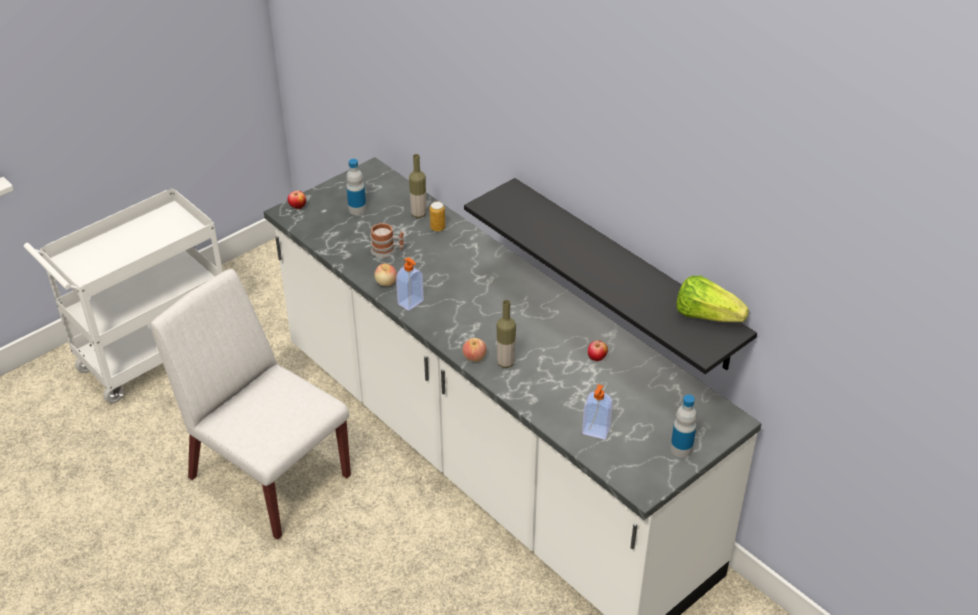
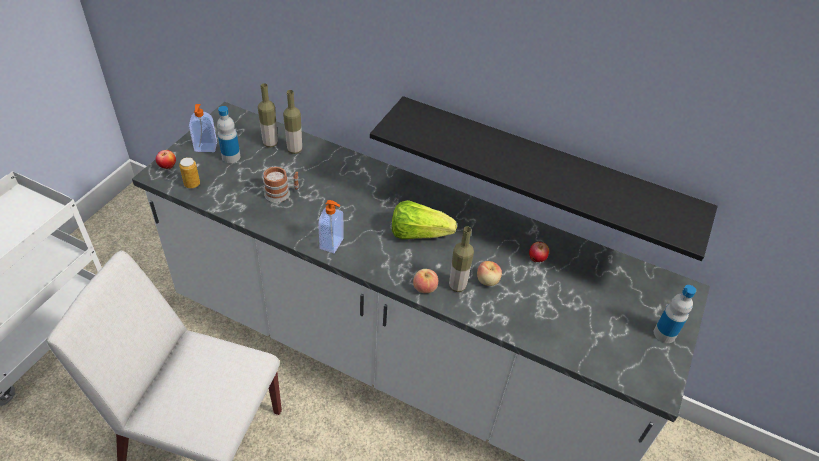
camera: 25 degrees left, 5 degrees up
(386, 283) = (296, 228): apple -> apple (487, 281)
(399, 204) = (270, 143): none -> bottle
(437, 228) = (319, 160): can -> can (192, 184)
(595, 431) = (580, 338): soap dispenser -> soap dispenser (205, 148)
(706, 316) = (664, 199): lettuce -> lettuce (418, 233)

